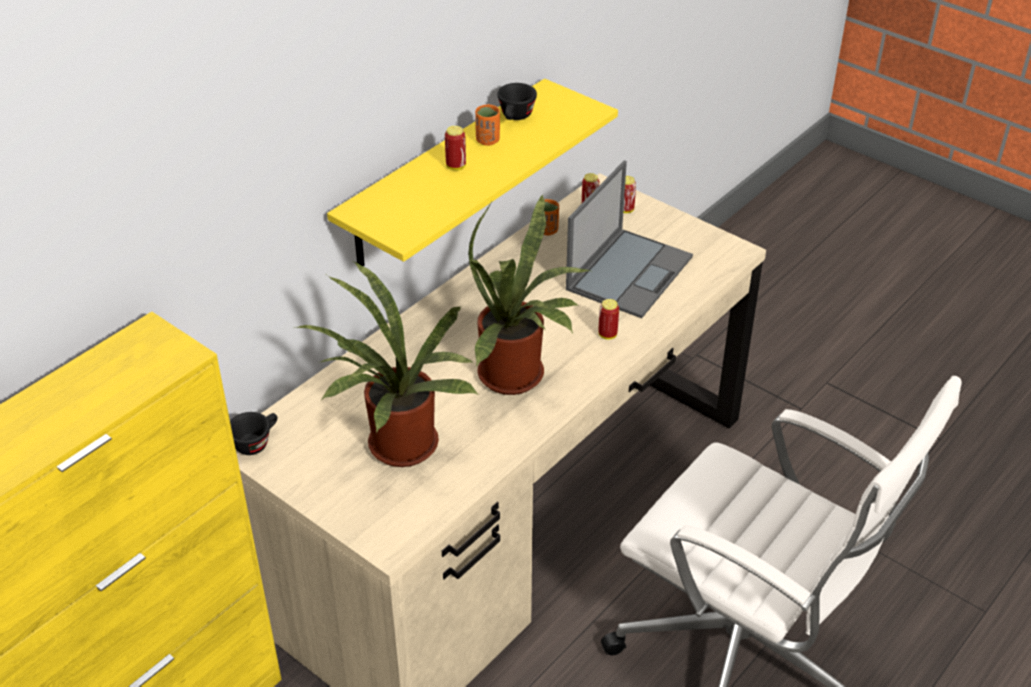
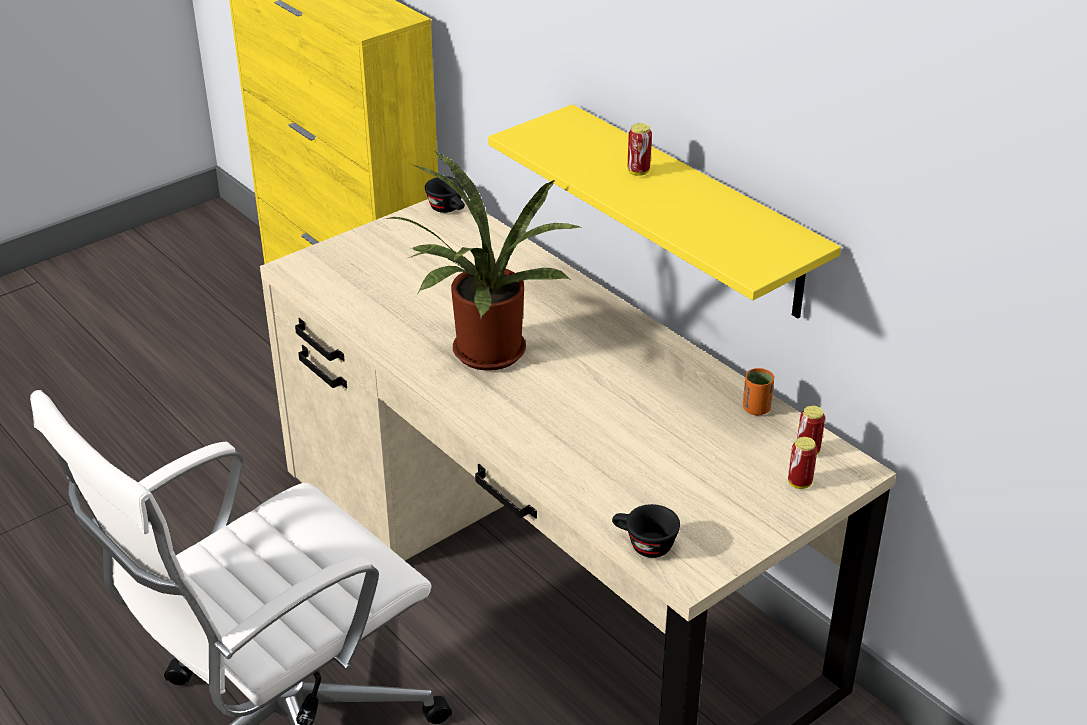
camera: 100 degrees right, 5 degrees down
(397, 450) = (407, 278): potted plant -> none
(488, 140) = (689, 194): orange cup -> none
(516, 117) = (740, 216): black cup -> black cup (643, 545)
(607, 335) = (536, 428): can -> none
(630, 272) = (656, 465): laptop -> none

